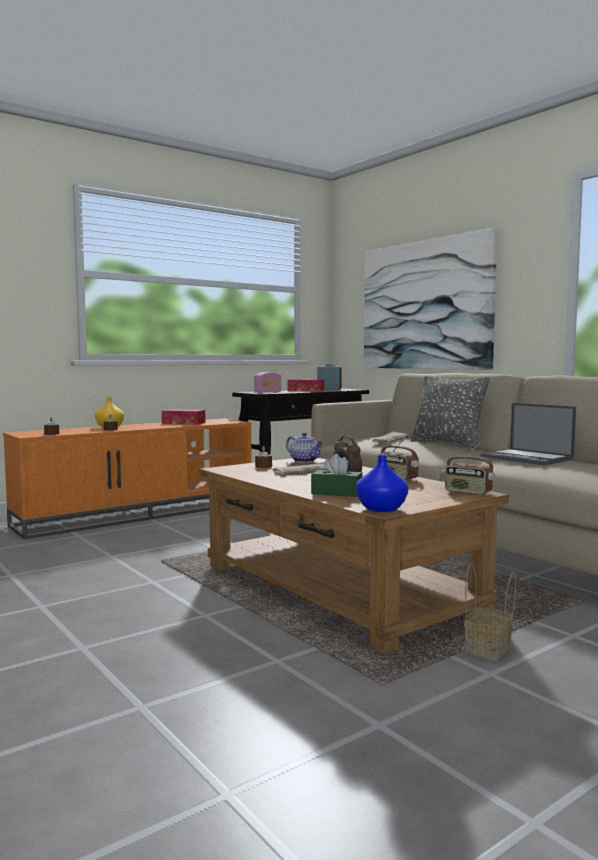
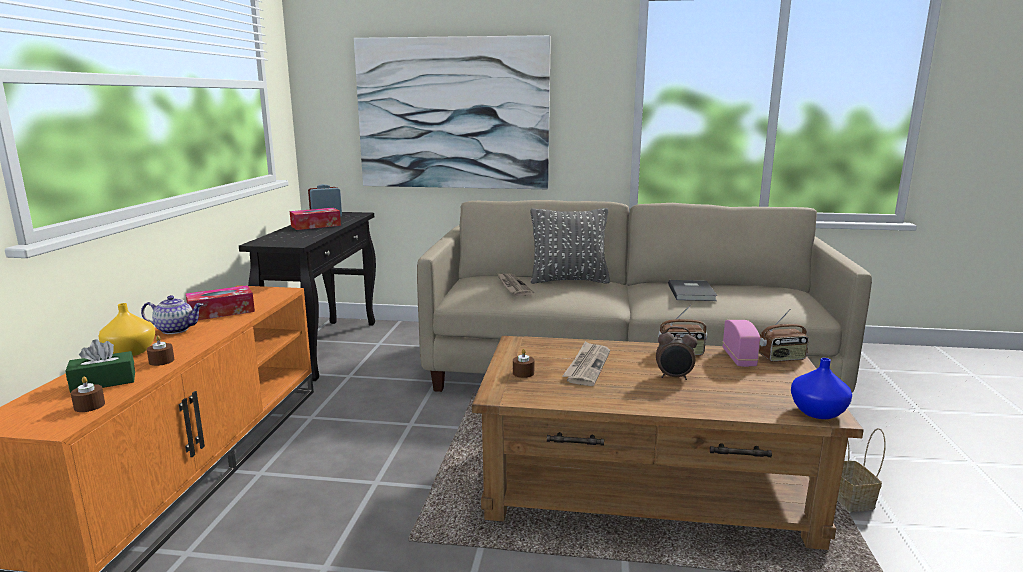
camera: 45 degrees left, 10 degrees up
(267, 393) = (302, 242): radio -> radio (739, 358)
(305, 461) = (529, 347): teapot -> teapot (176, 329)
(336, 493) = (720, 399): green tissue box -> green tissue box (103, 382)
(527, 458) = (692, 292): laptop -> grey book

